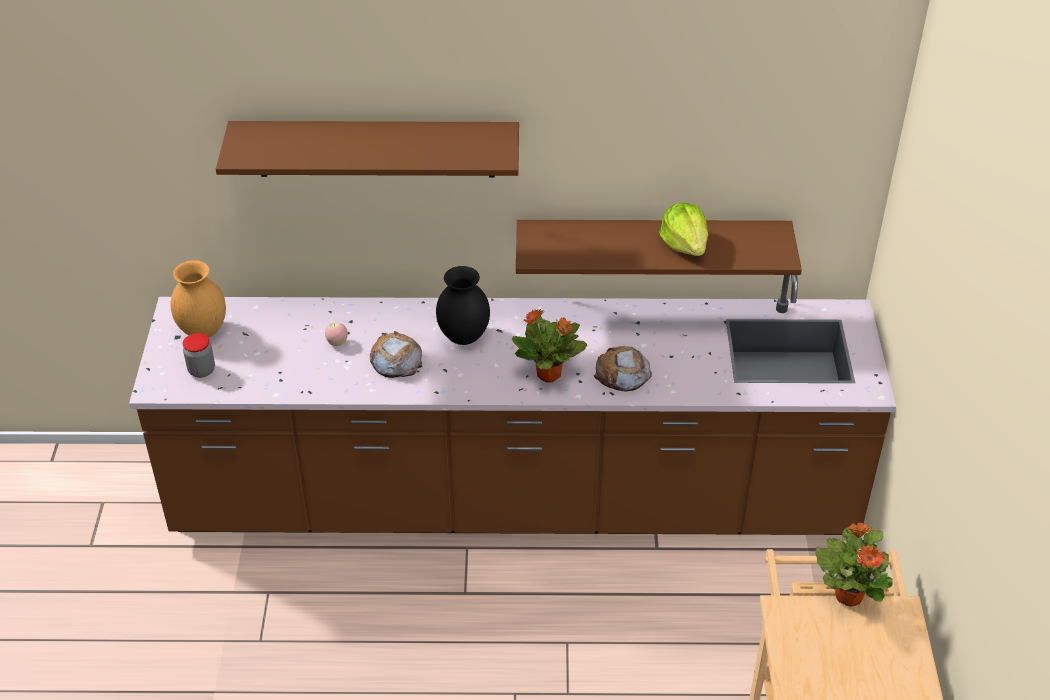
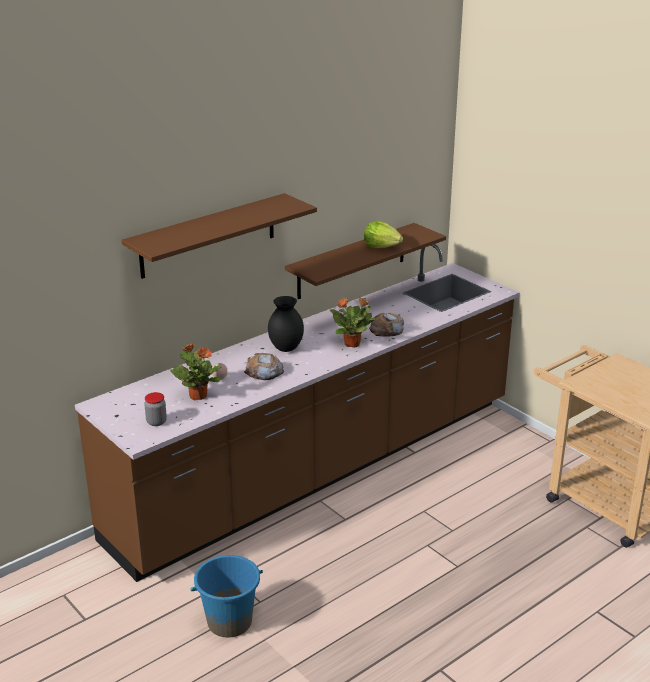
camera: 40 degrees left, 15 degrees down
(204, 331) = (130, 406): brown vase -> none
(206, 644) = (229, 621): none -> blue bucket
(848, 595) = (593, 364): potted plant -> potted plant (197, 396)

